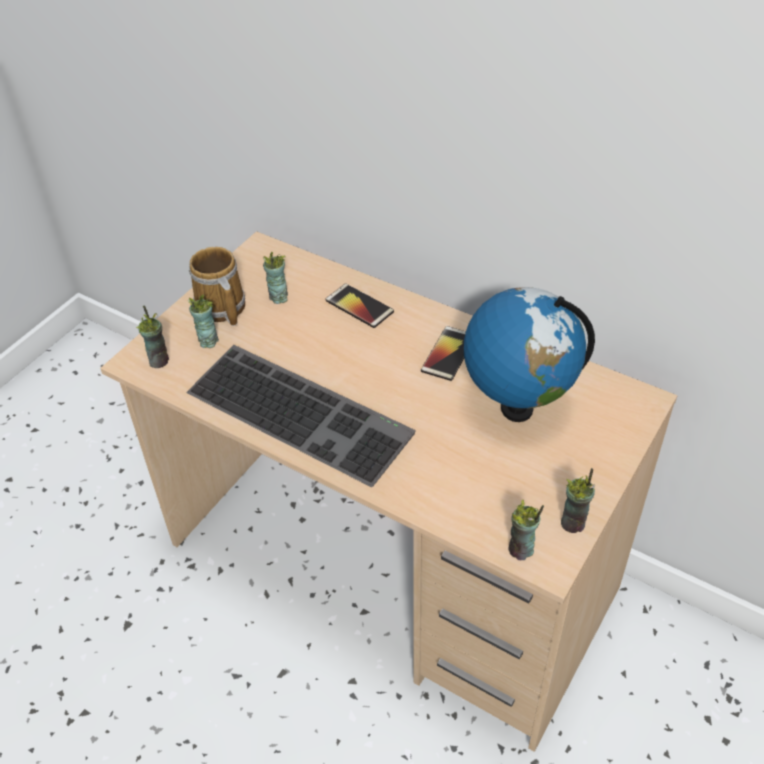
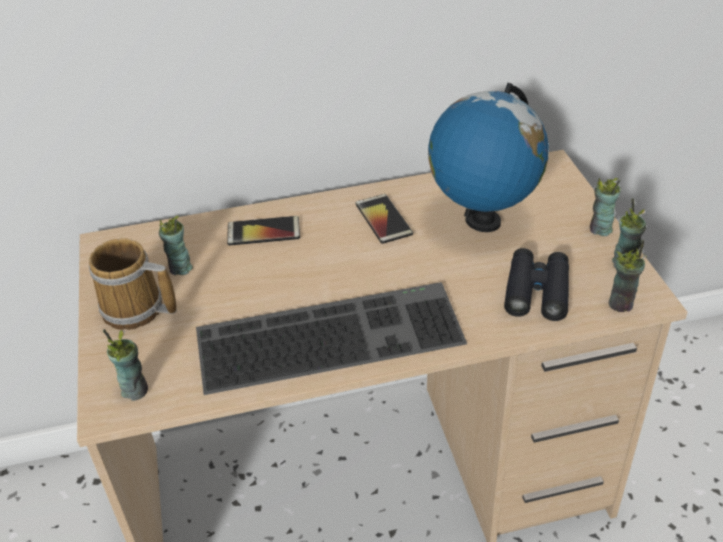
camera: 45 degrees left, 5 degrees down
(208, 341) = (162, 342): cup -> cup (600, 229)
(474, 490) = (537, 291): none -> black binoculars

